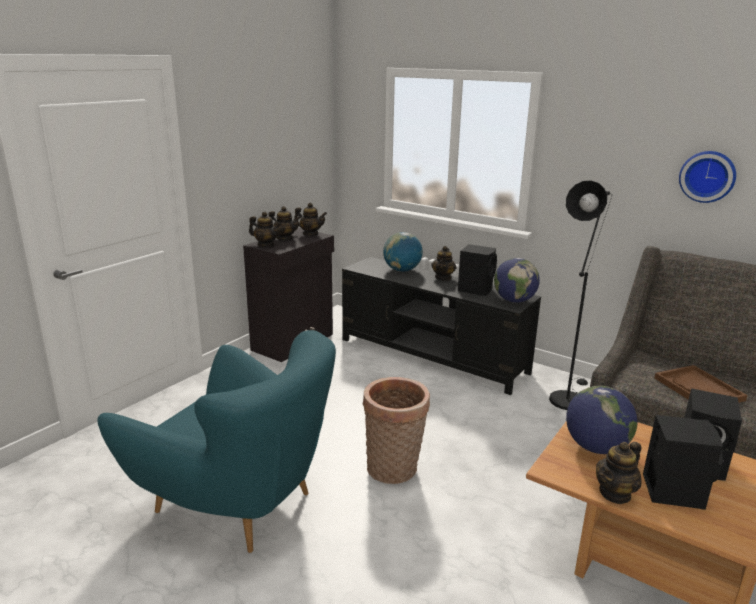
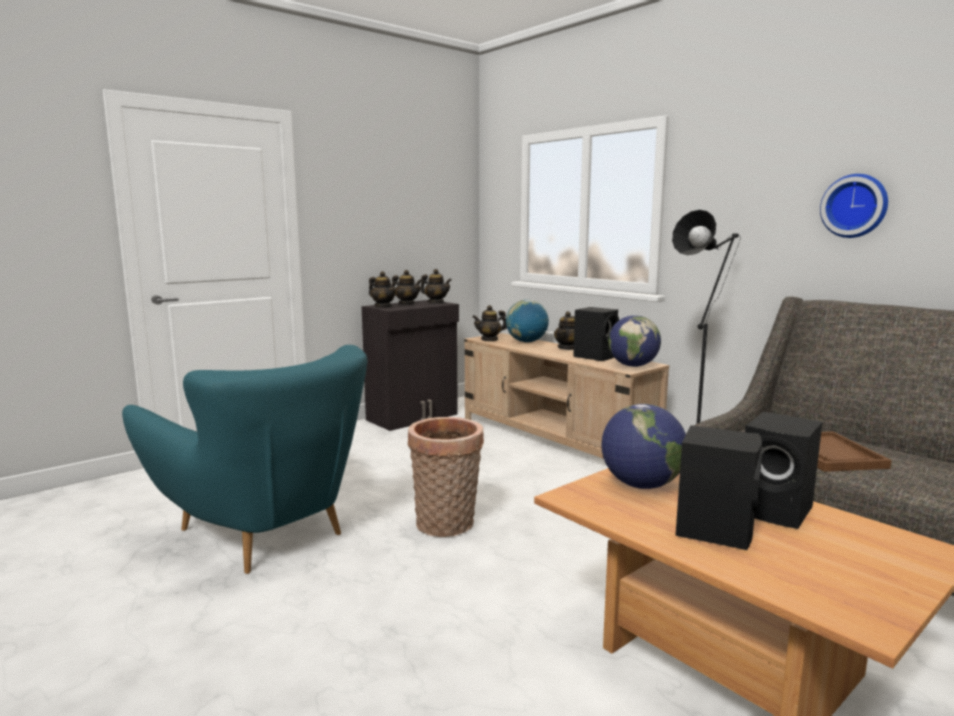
camera: 15 degrees right, 10 degrees down
(432, 356) = (554, 438): black tv stand -> beige tv stand
(615, 493) = (632, 523): teapot -> teapot (489, 339)

